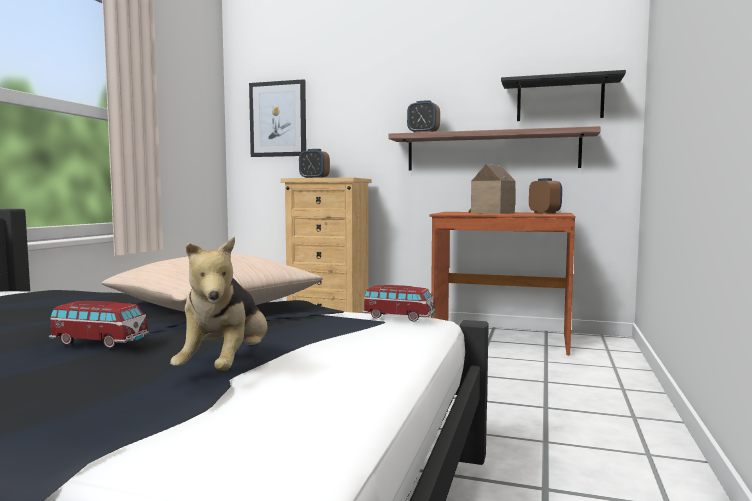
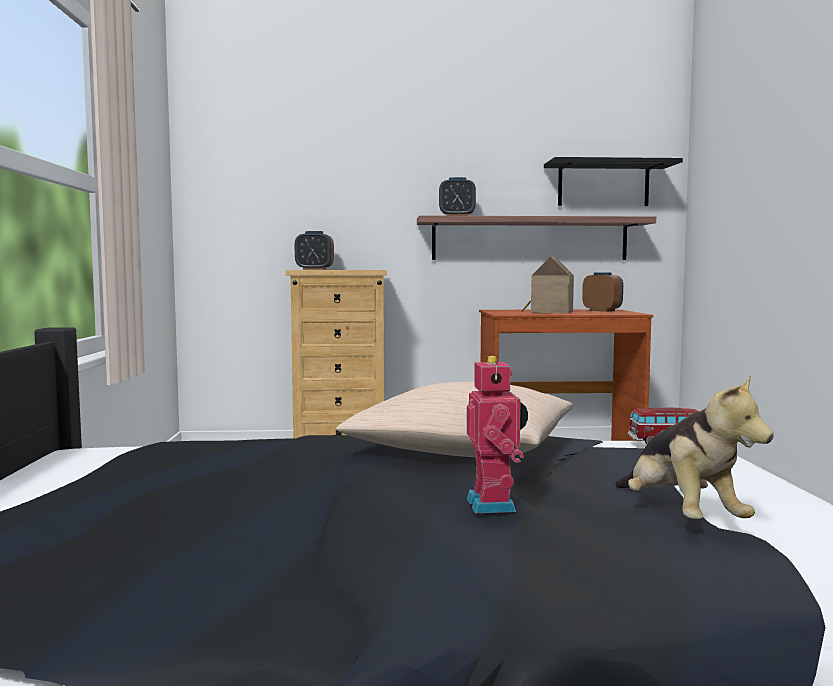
camera: 20 degrees left, 0 degrees up
(100, 342) = (495, 505): toy car -> toy robot
(278, 119) = (254, 190): picture -> none

